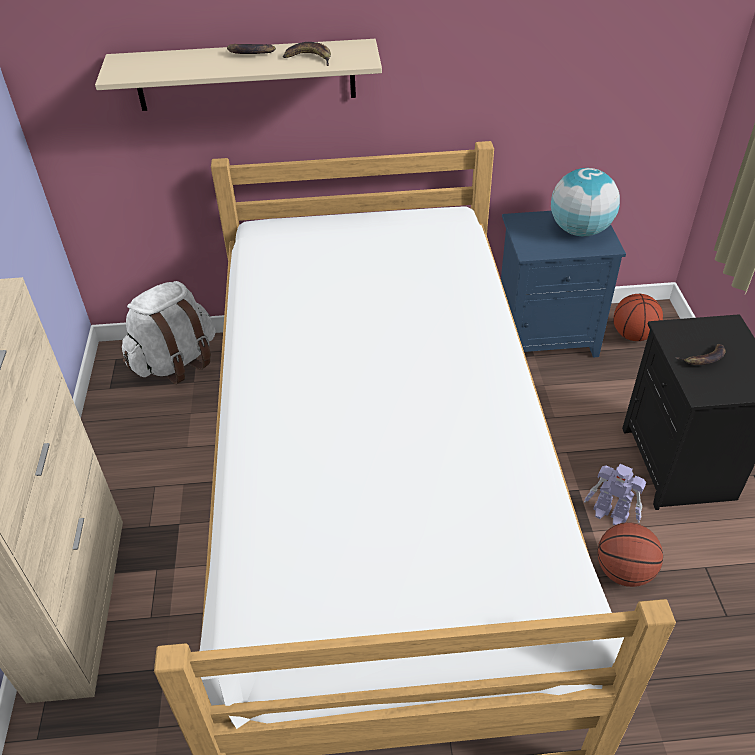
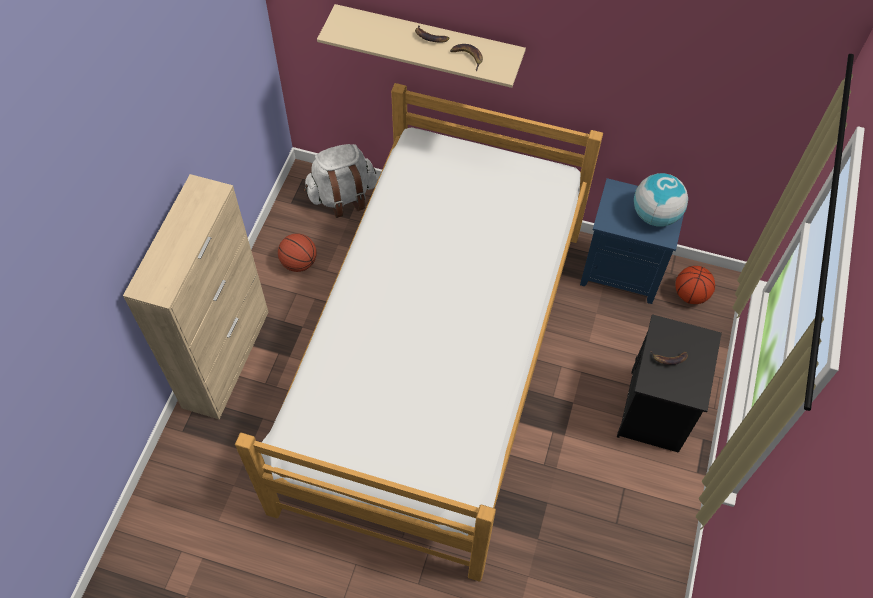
camera: 20 degrees right, 15 degrees up
(611, 514) = (584, 428): toy robot -> none
(624, 571) = (568, 469): basketball -> basketball (299, 263)

